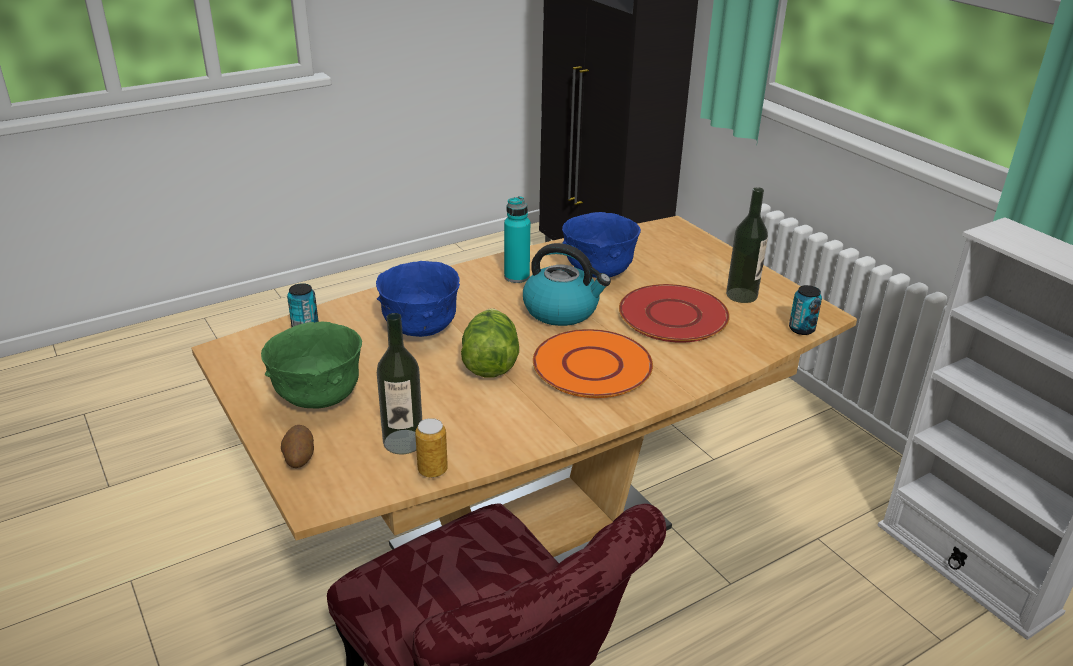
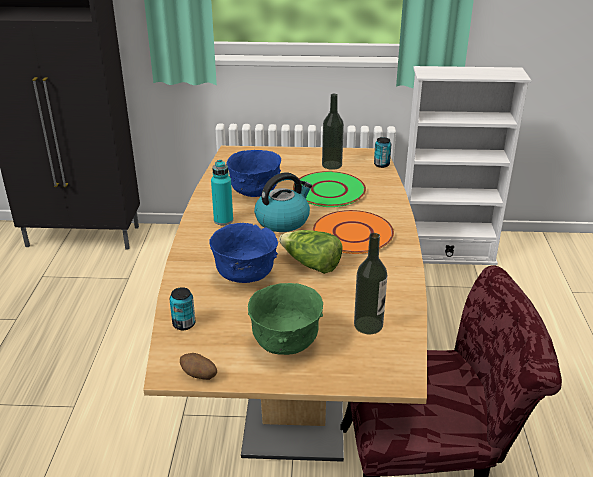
camera: 55 degrees left, 0 degrees up
(299, 459) = (350, 374): potato -> potato (199, 376)
(432, 470) = (407, 323): can -> none
(672, 316) = (329, 191): red plate -> green plate

